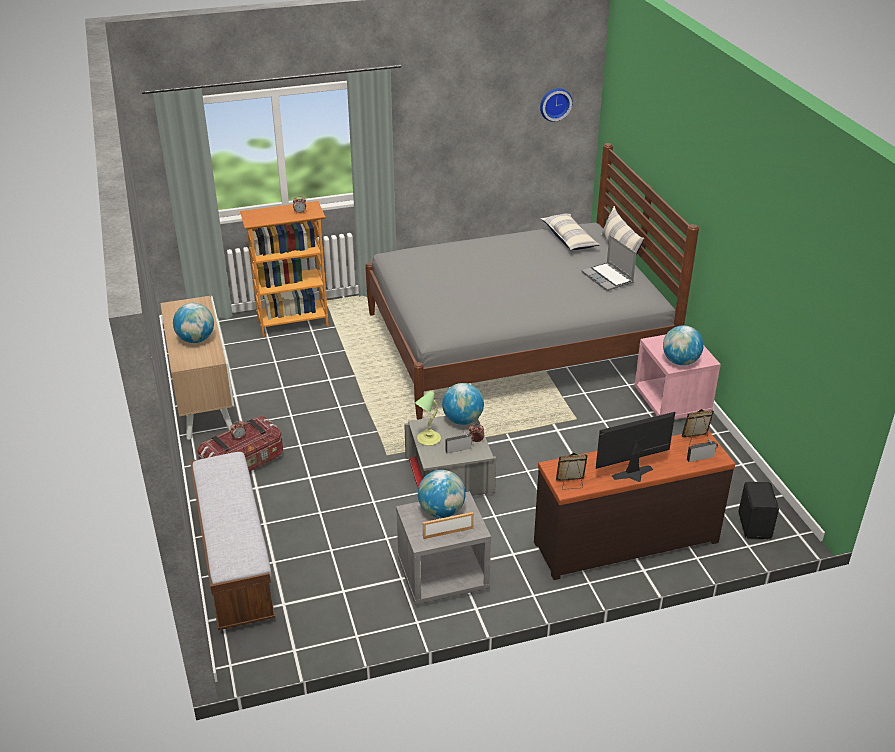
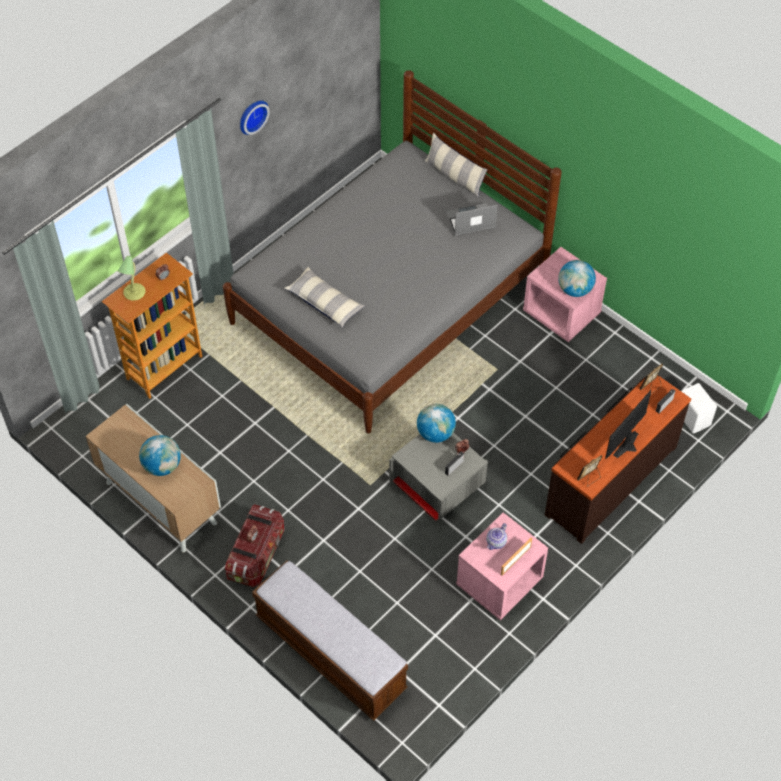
camera: 30 degrees left, 20 degrees up
(428, 439) = (422, 468): table lamp -> table lamp (134, 293)
(441, 511) = (496, 542): globe -> teapot
(442, 576) = (499, 583): grey nightstand -> pink nightstand
(555, 103) = (343, 48): wall clock -> wall clock (252, 115)
(569, 239) = (402, 180): pillow -> pillow (325, 302)
(608, 278) = (470, 221): laptop -> laptop turned 135 degrees clockwise
(755, 526) = (693, 417): black speaker -> white speaker

